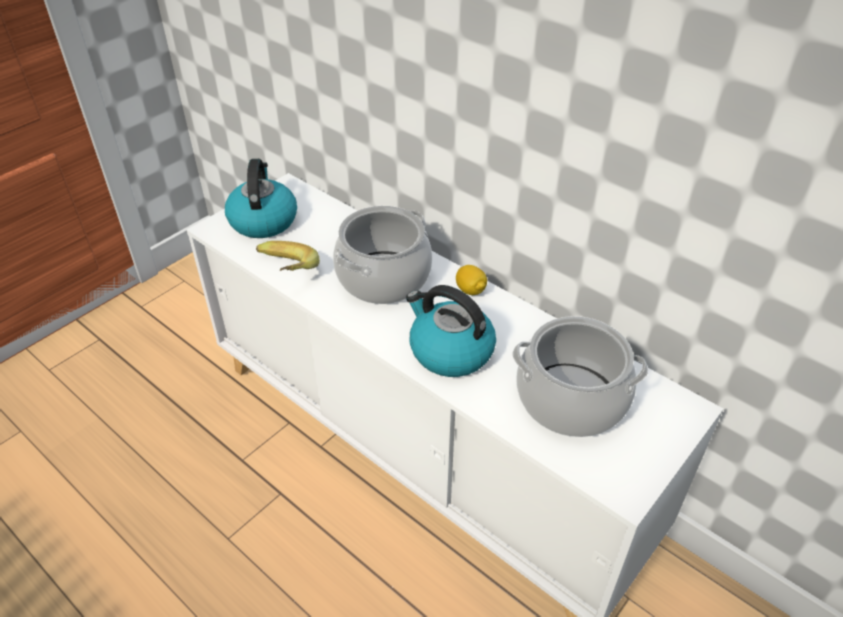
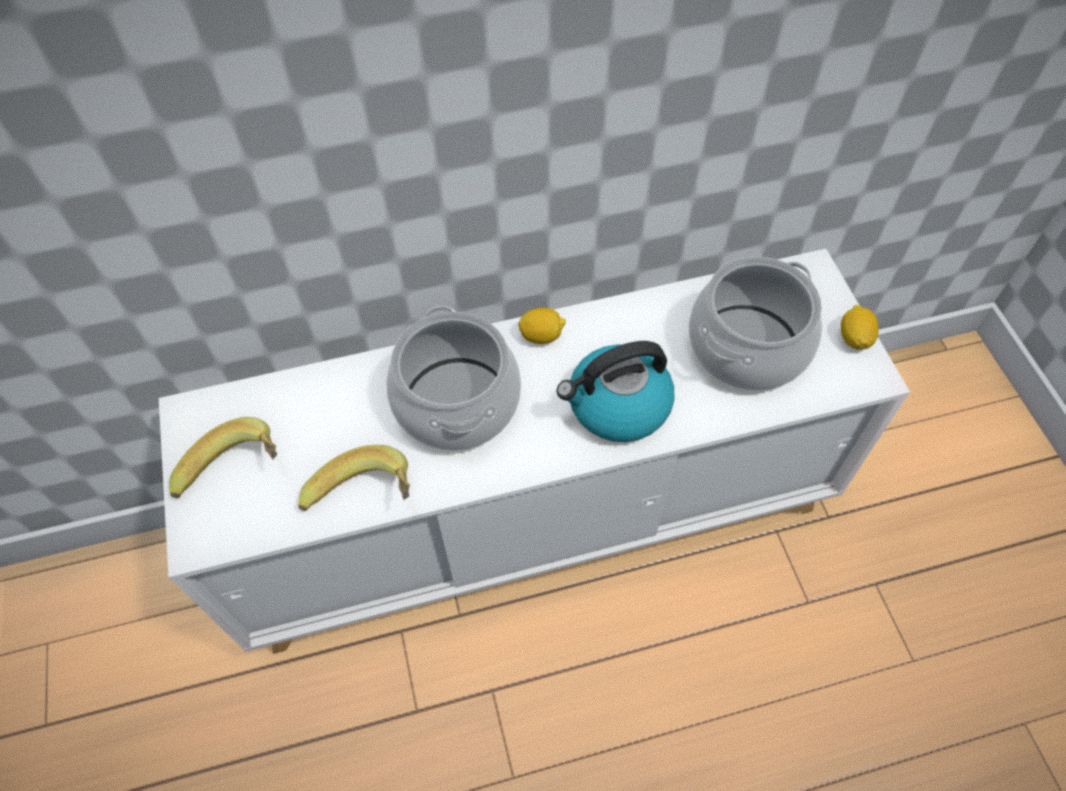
camera: 55 degrees left, 15 degrees up
(263, 220) = (236, 475): kettle -> banana
(651, 464) = (854, 338): none -> lemon

